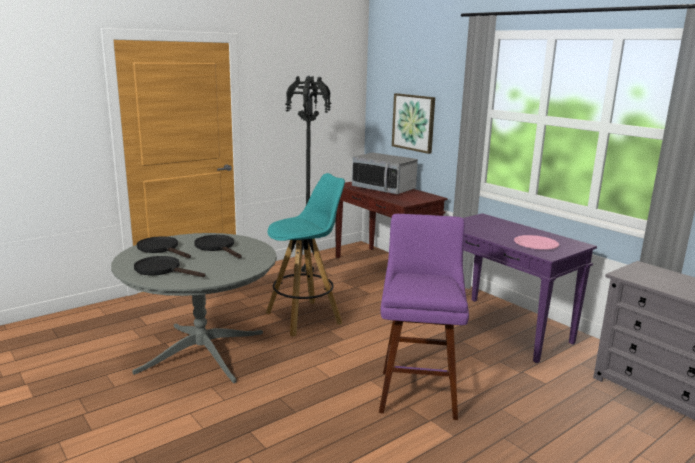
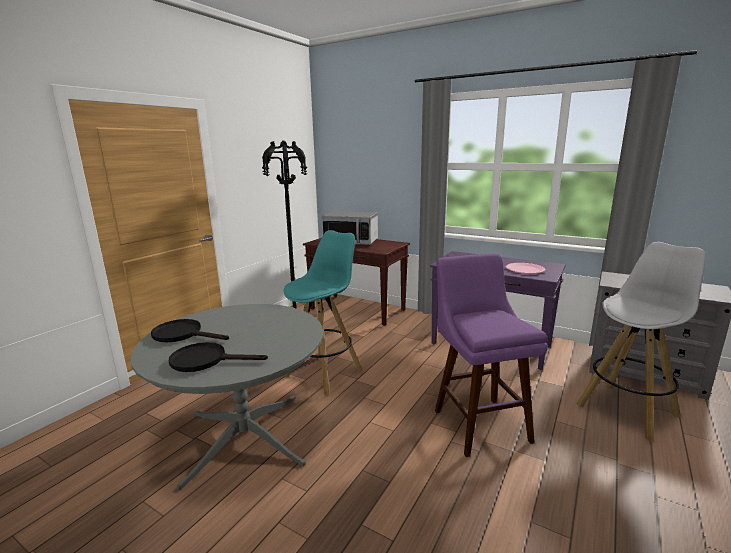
camera: 20 degrees left, 0 degrees up
(217, 247) = (246, 321): black frying pan -> none
(413, 122) = (368, 181): picture -> none
(597, 420) = (627, 410): none -> white stool

